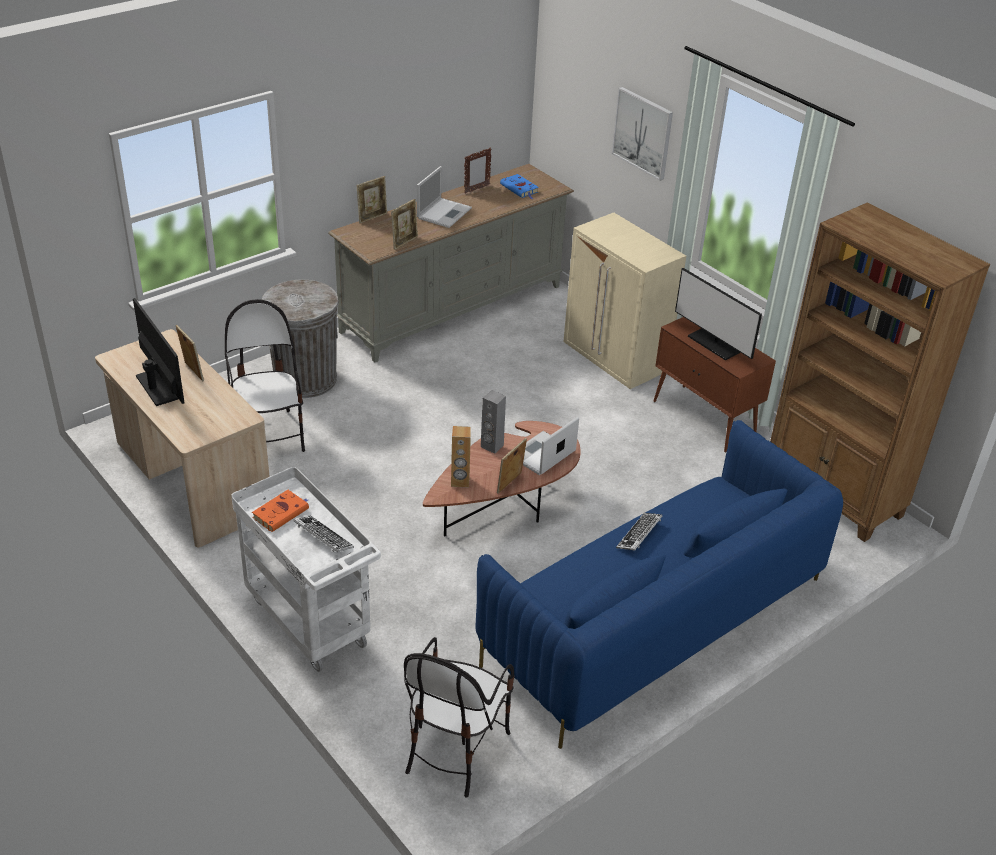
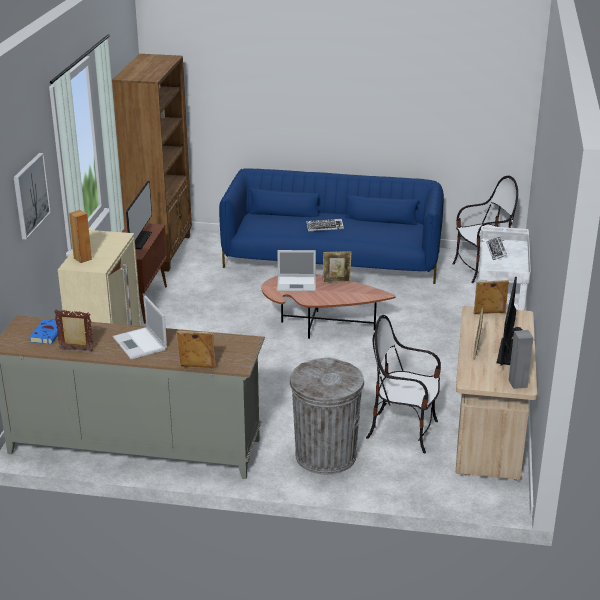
camera: 130 degrees left, 10 degrees down
(269, 435) = (403, 431): chair -> chair turned 75 degrees clockwise
(281, 513) = (505, 267): orange book -> none
(404, 242) = (213, 337): picture frame -> picture frame (489, 314)
(444, 213) = (140, 344): laptop -> laptop turned 105 degrees counterclockwise
(460, 481) = (360, 294): brown speaker -> brown speaker (83, 258)
(491, 446) = (315, 299): grey speaker -> grey speaker (518, 383)

